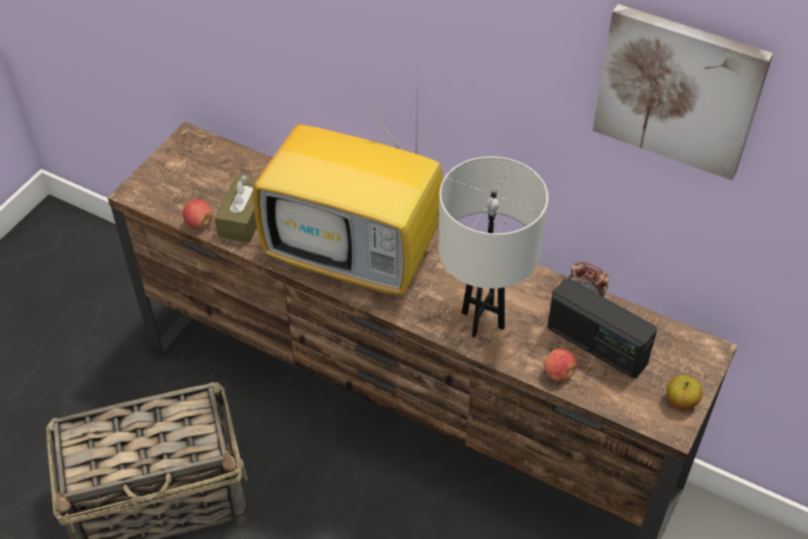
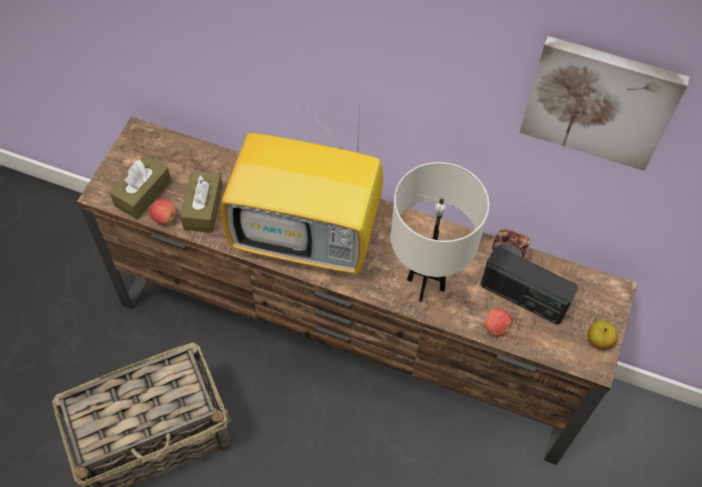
camera: 10 degrees left, 10 degrees up
(181, 196) = (143, 193): none -> brown tissue box

